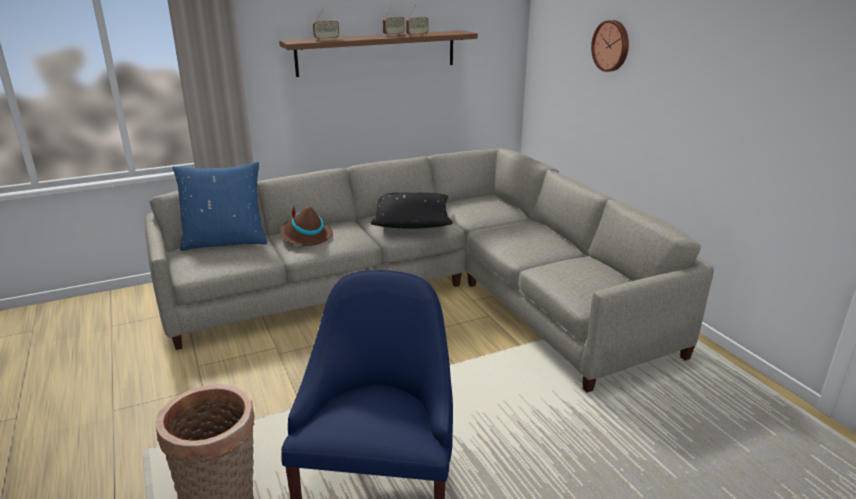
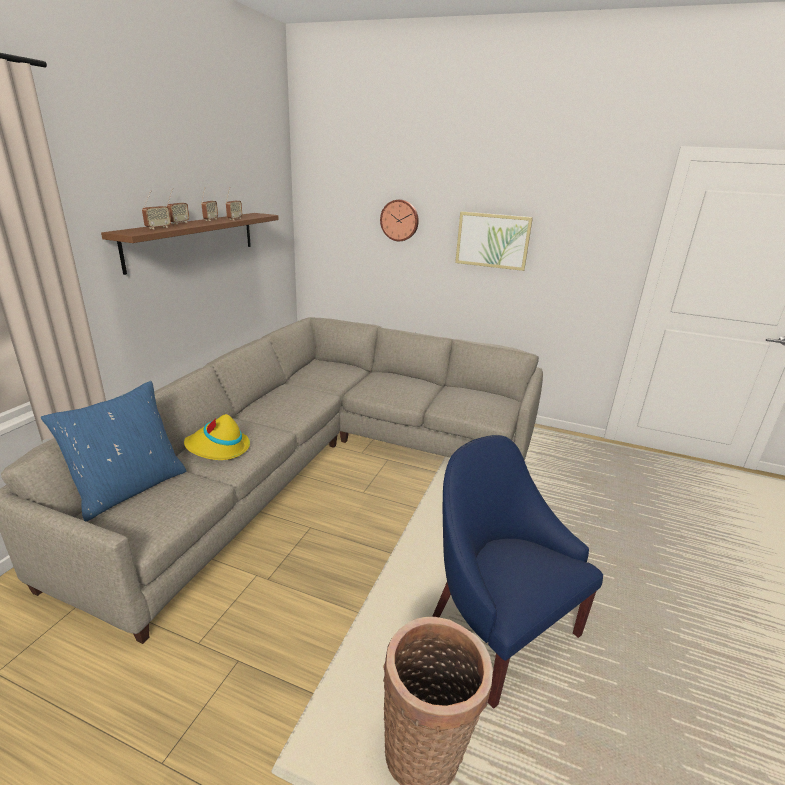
camera: 45 degrees left, 0 degrees up
(305, 236) = (218, 448): brown hat -> yellow hat
(358, 36) = (179, 223): none -> radio
(412, 221) = (293, 400): black pillow -> none
(700, 79) = (492, 240): none -> picture

